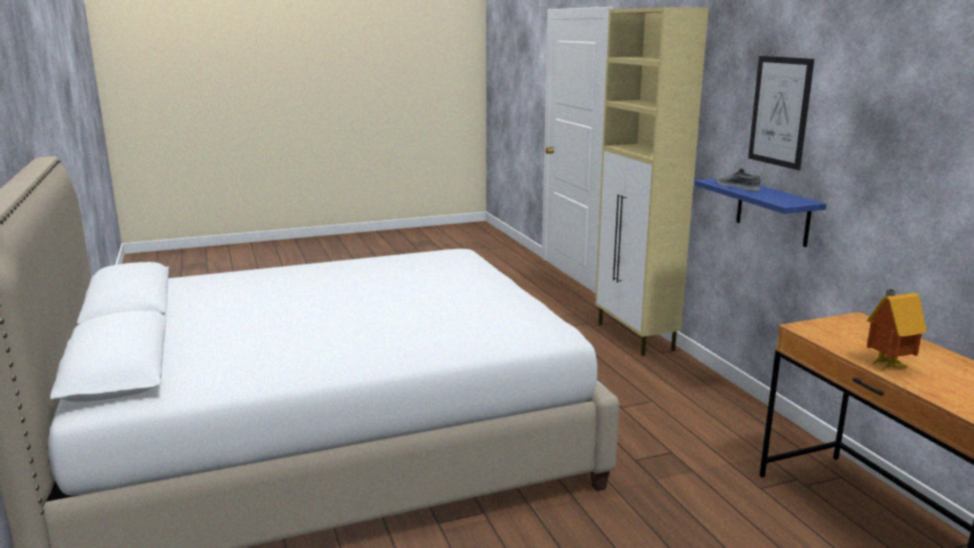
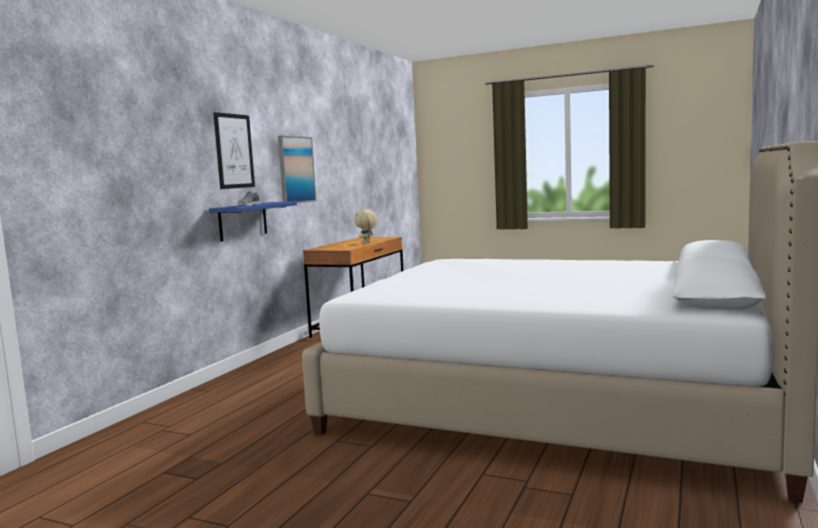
camera: 135 degrees left, 10 degrees down
(635, 337) = (180, 406): beige cabinet -> none
(886, 365) = (366, 243): toy house -> beige plush toy
(903, 166) = (296, 170): none -> picture

